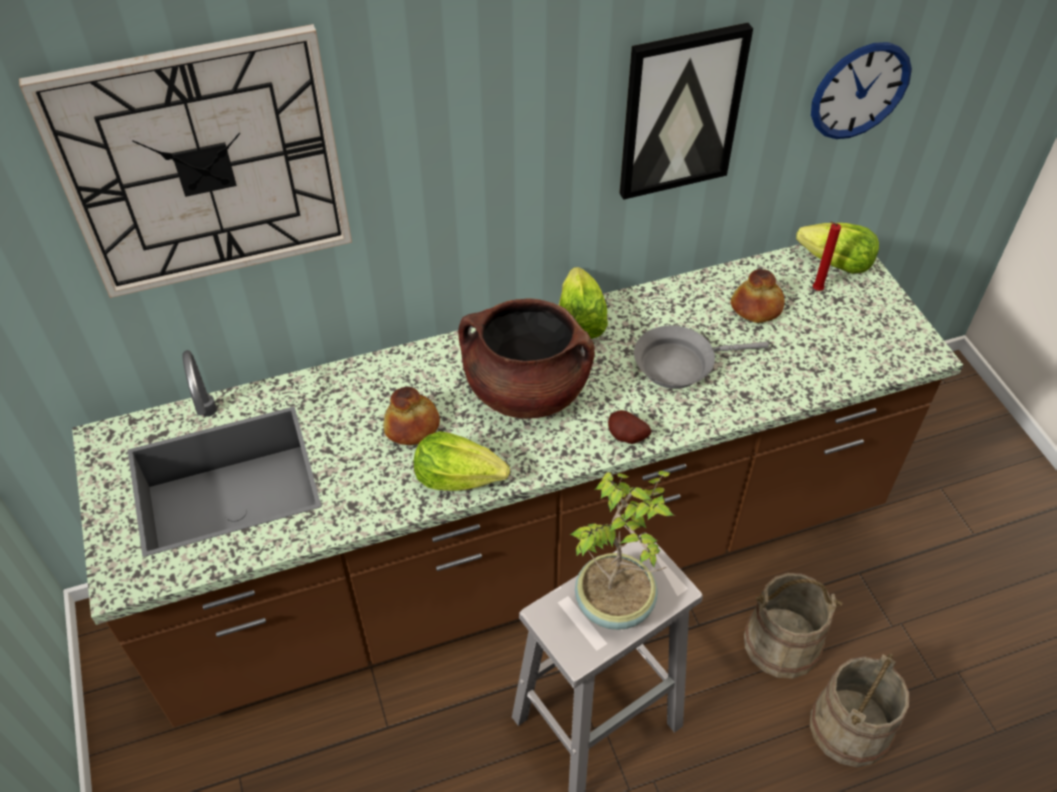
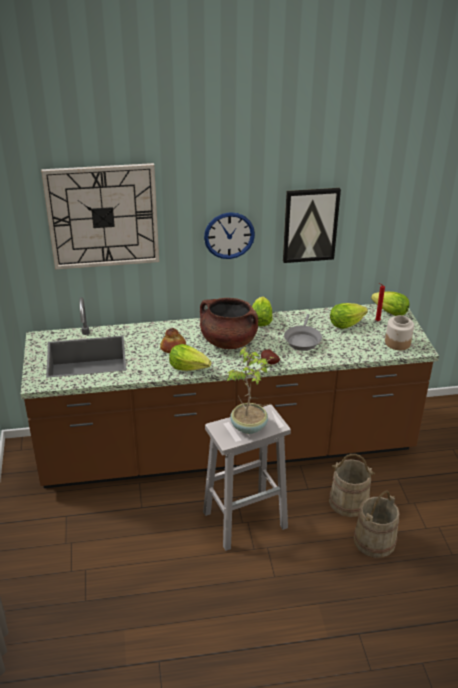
camera: 10 degrees right, 15 degrees down
(680, 364) = (302, 340): grey frying pan -> grey frying pan turned 75 degrees counterclockwise
(756, 307) = (345, 324): bread -> lettuce
(860, 91) = (398, 228): wall clock -> wall clock (229, 235)
(874, 342) = (398, 343): none -> jar

